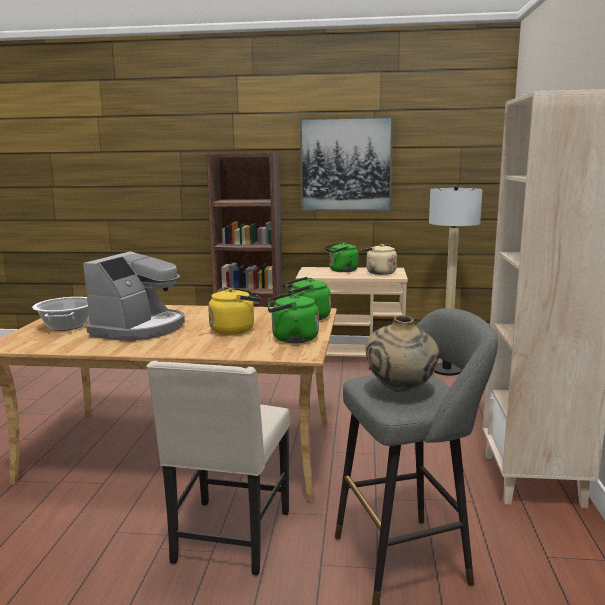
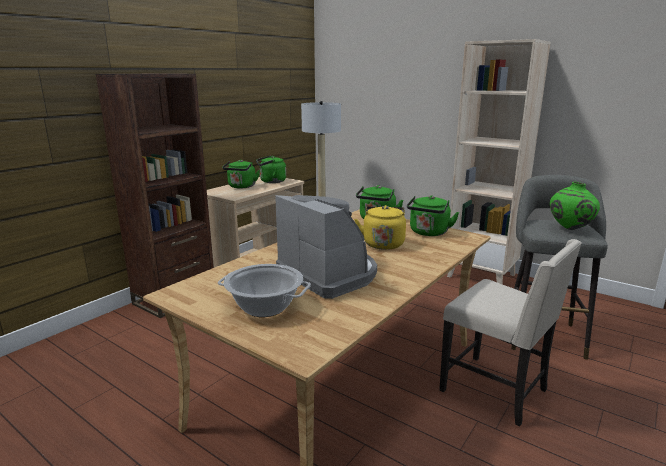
camera: 60 degrees left, 5 degrees up
(346, 164) = (220, 85): picture -> none
(379, 272) = (271, 181): beige kettle -> green kettle
(401, 391) = (569, 229): beige vase -> green vase

